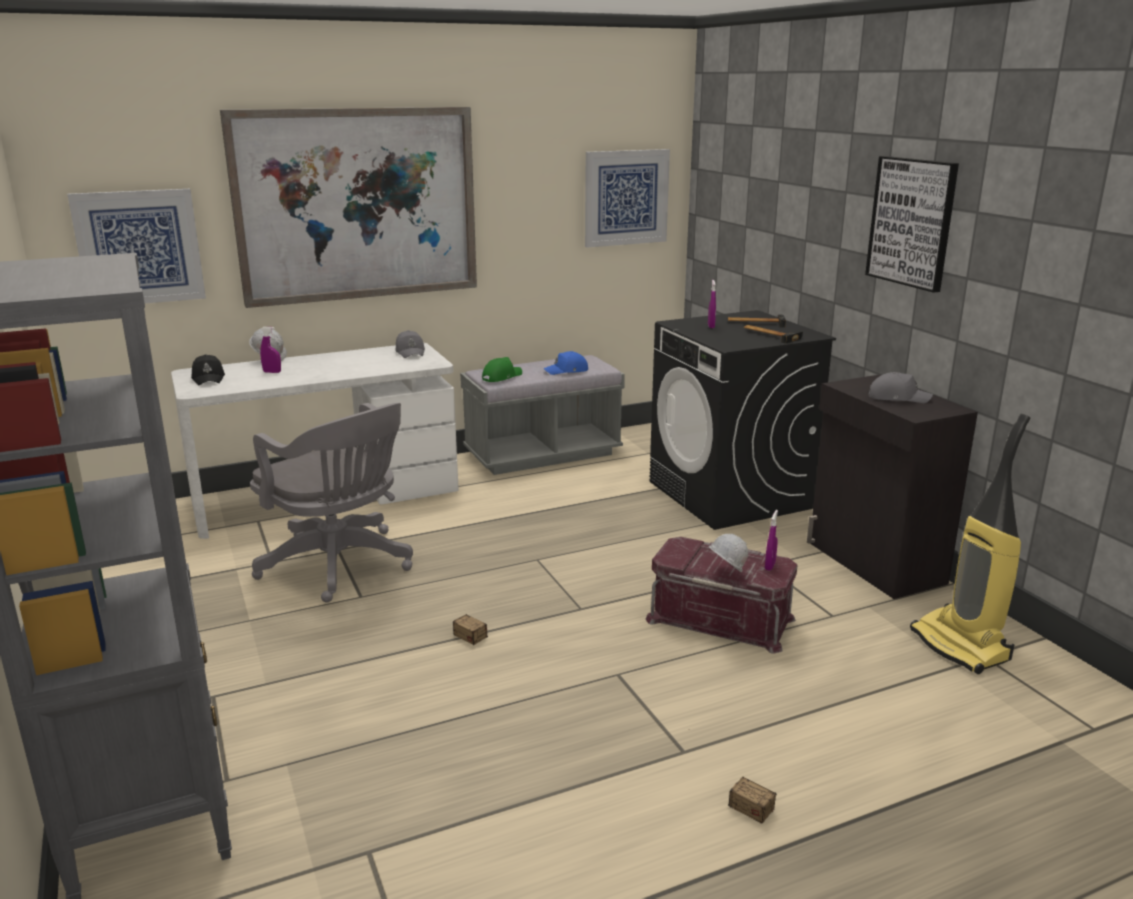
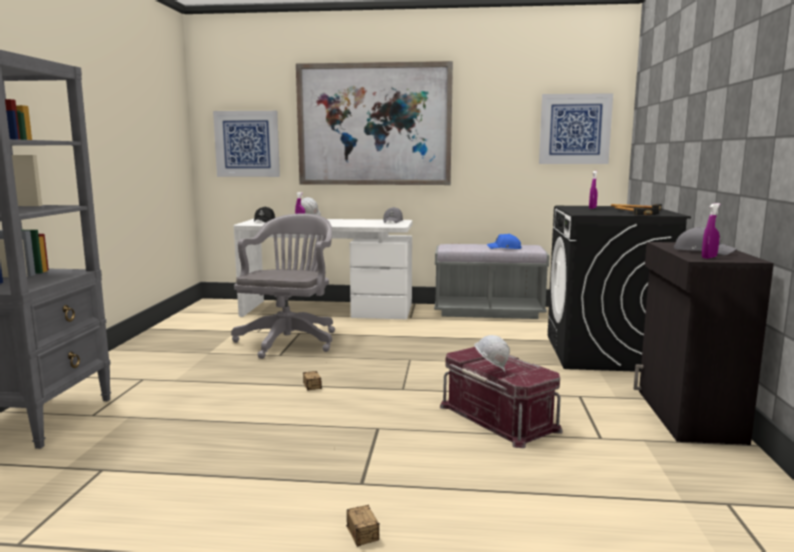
camera: 30 degrees right, 10 degrees down
(341, 566) = (289, 340): grey office chair -> grey office chair turned 150 degrees counterclockwise
(501, 377) = (454, 246): green cap -> none
(770, 566) = (533, 373): purple spray bottle -> purple spray bottle (709, 257)
(912, 222) = (740, 98): picture -> none
(961, 646) = (709, 489): vacuum cleaner -> none

